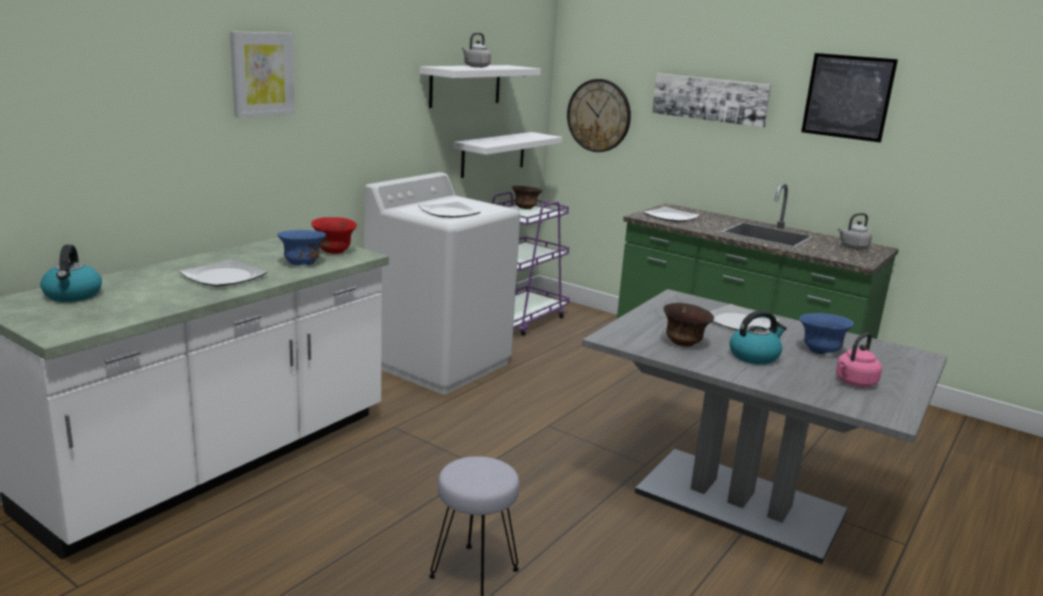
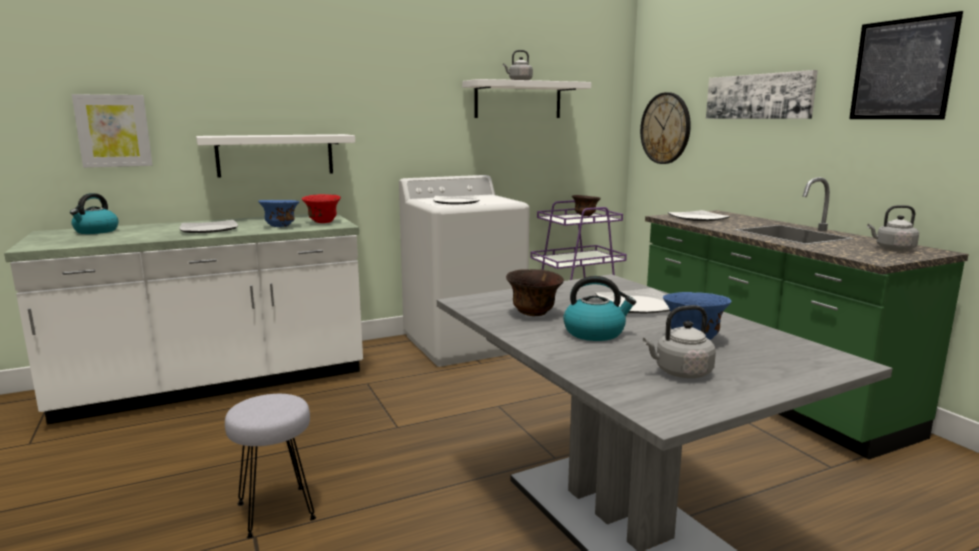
camera: 30 degrees right, 5 degrees down
(262, 74) = (293, 80): picture -> picture (113, 131)
(493, 154) = (556, 165): white shelf -> white shelf (275, 155)
(854, 382) = (680, 372): pink kettle -> grey kettle

